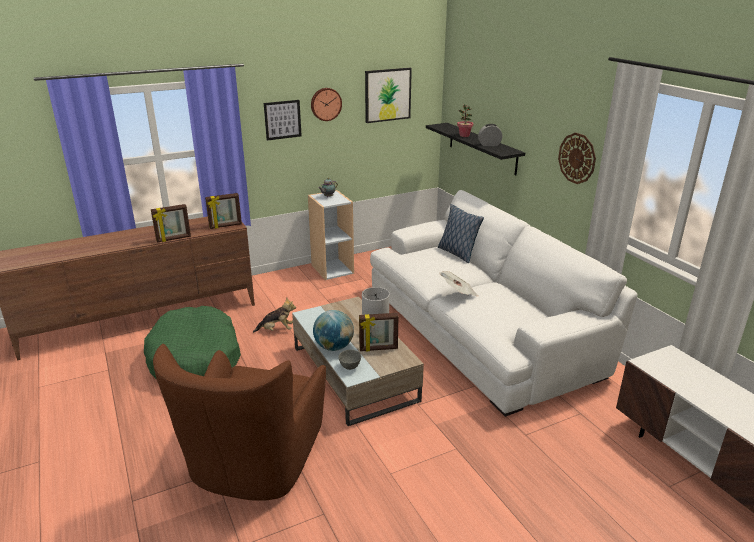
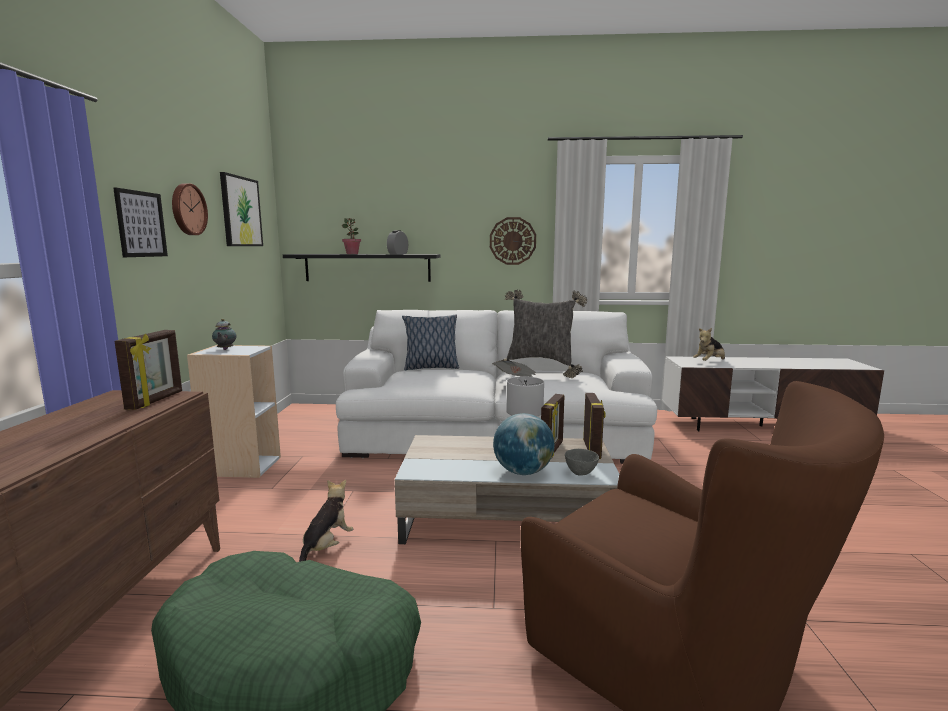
camera: 60 degrees left, 15 degrees down
(173, 239) = (90, 441): picture frame -> picture frame (592, 449)
(500, 296) = (541, 372): none -> pillow
(681, 375) = (709, 362): none -> plush toy

